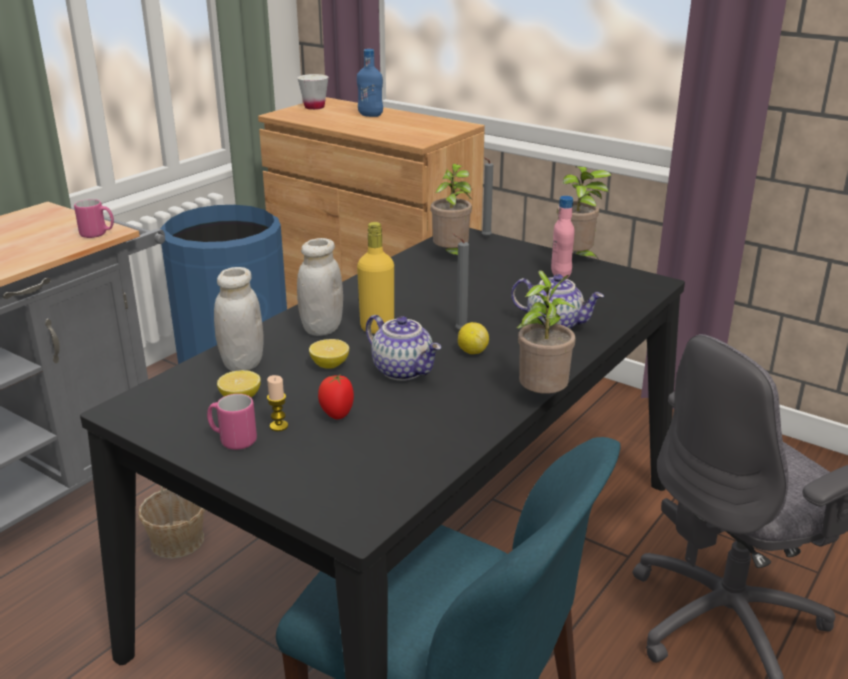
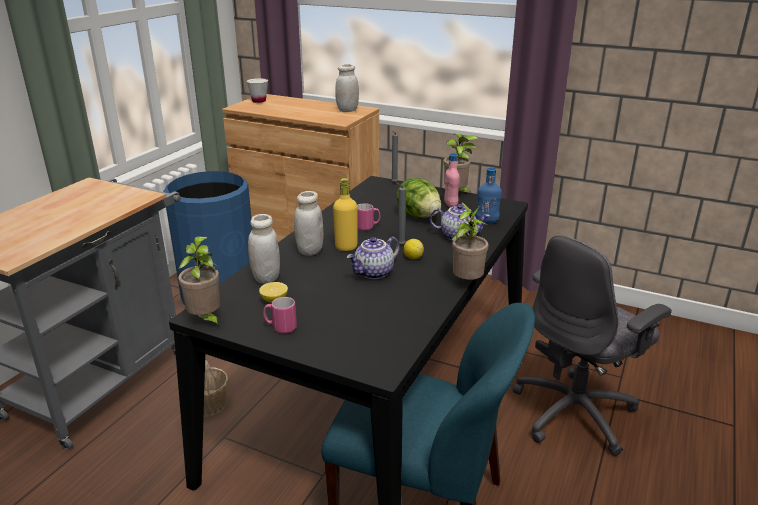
camera: 10 degrees left, 0 degrees up
(98, 234) = (137, 198): pink mug -> pink mug (368, 227)
(279, 426) = (307, 316): candle -> none
(330, 365) = (324, 274): lemon -> none
(336, 414) = (342, 305): tomato -> none
(370, 115) = (300, 105): blue bottle -> blue bottle (487, 221)
(404, 370) = (374, 273): teapot -> teapot turned 105 degrees clockwise
(436, 126) = (347, 110): none -> white jar
(451, 256) = (376, 197): potted plant -> potted plant (206, 320)
(505, 289) = (419, 216): none -> lettuce

